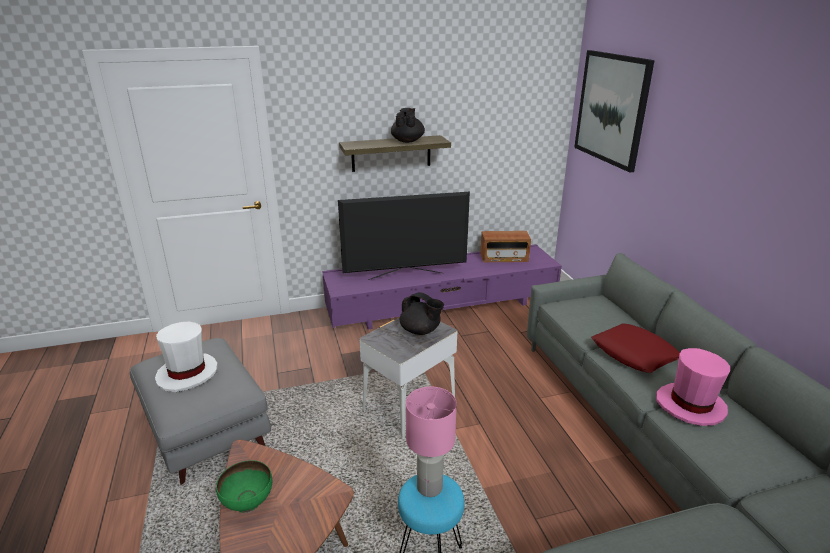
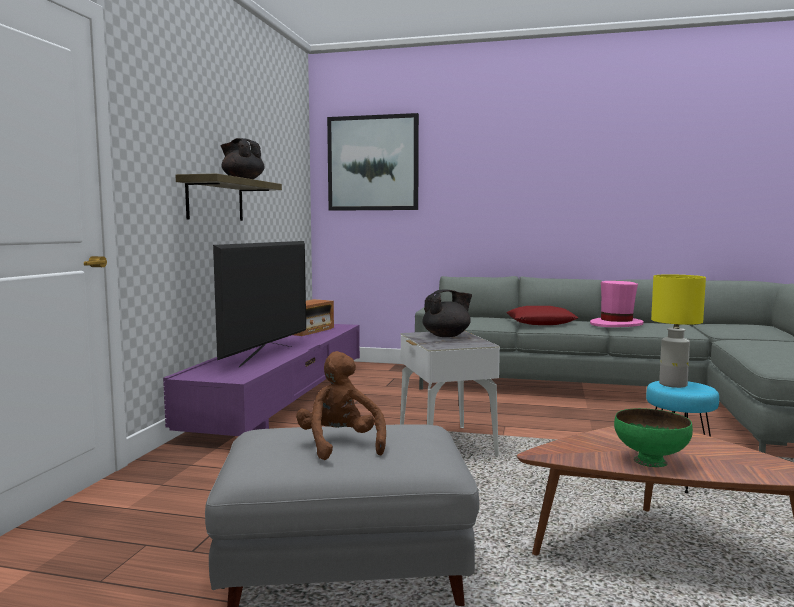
camera: 60 degrees left, 20 degrees down
(187, 374) = (340, 445): white hat -> brown plush toy
(430, 488) = (674, 384): pink table lamp -> yellow table lamp

